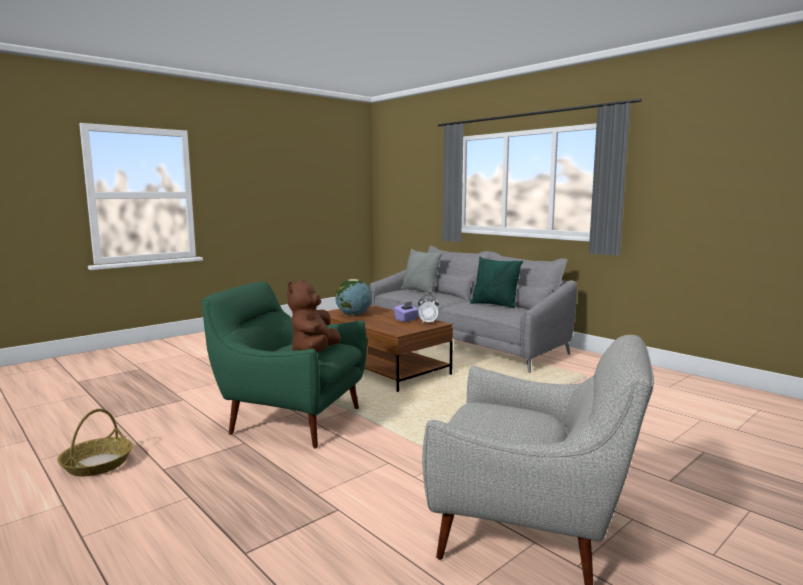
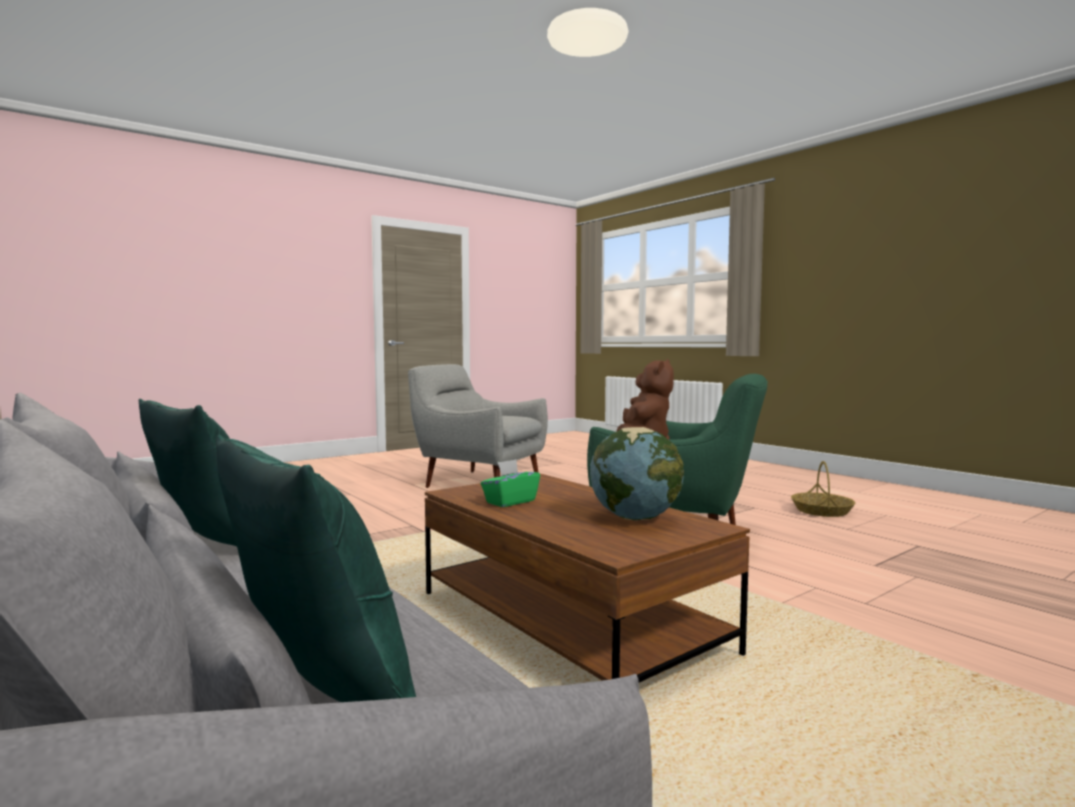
camera: 175 degrees left, 5 degrees down
(407, 319) = (510, 501): purple tissue box -> green tissue box
(419, 291) = (322, 691): grey pillow -> green pillow
(428, 322) = (470, 494): alarm clock -> none

